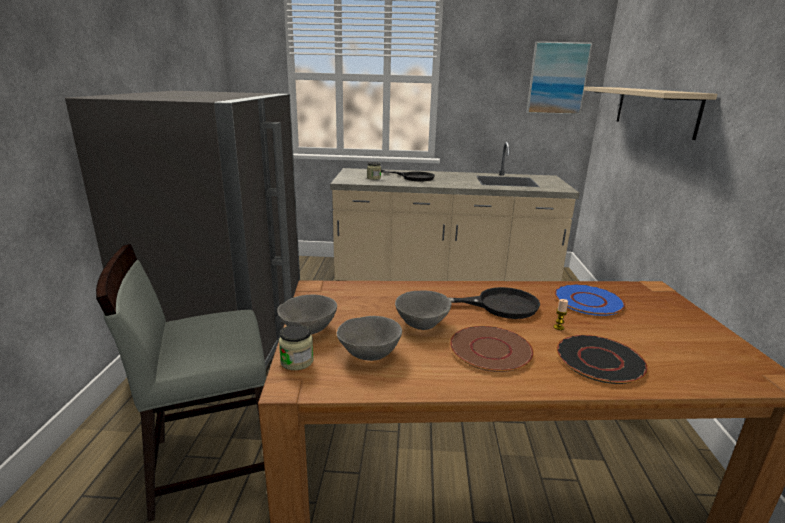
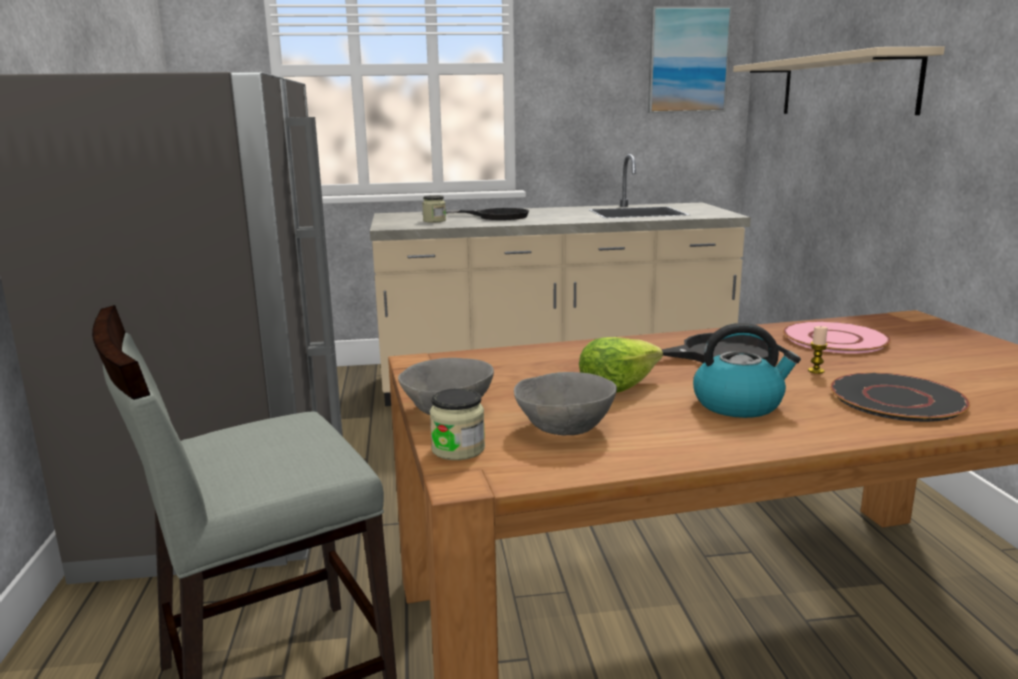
camera: 10 degrees left, 5 degrees down
(421, 323) = (617, 386): grey bowl -> lettuce
(490, 349) = (739, 404): brown plate -> kettle
(588, 301) = (834, 339): blue plate -> pink plate

